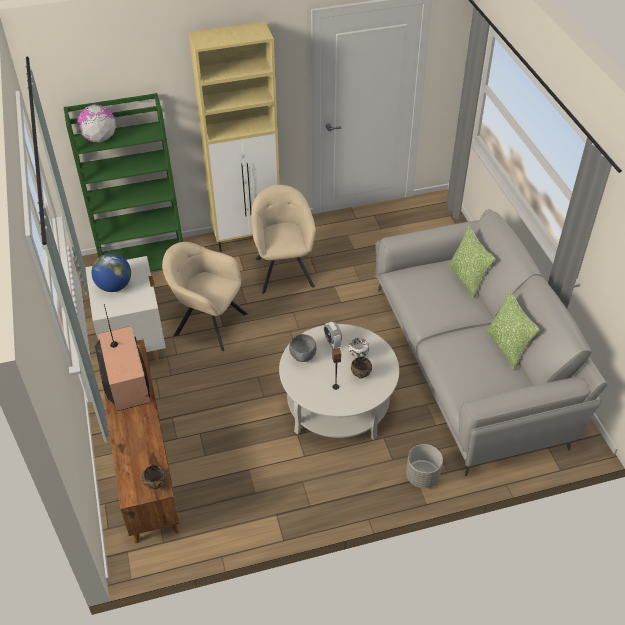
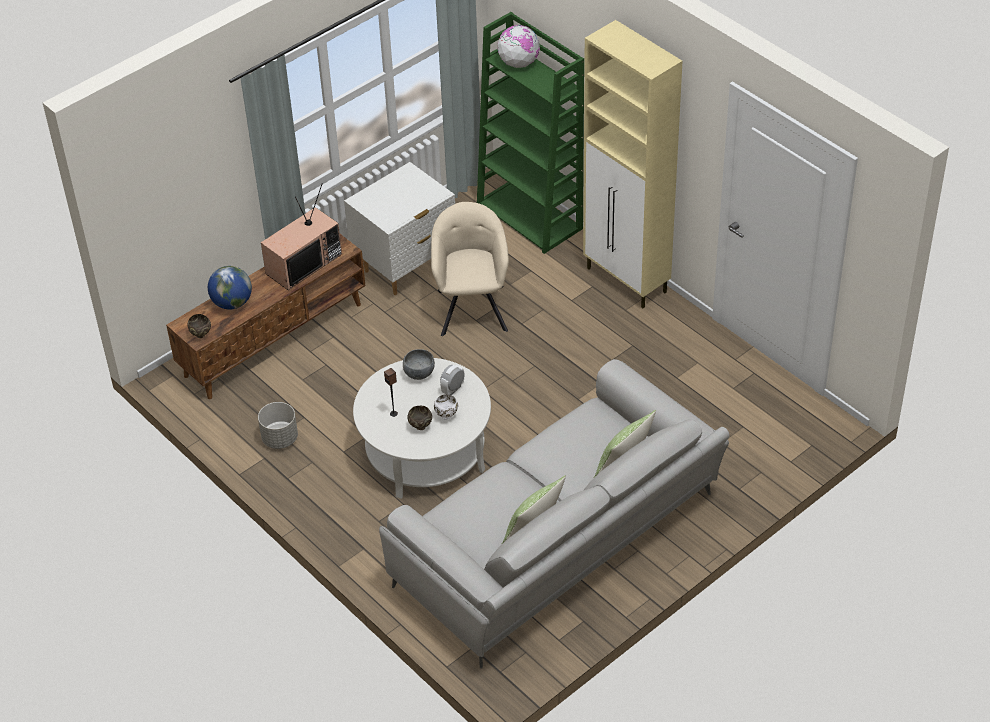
camera: 65 degrees right, 0 degrees up
(114, 286) = (397, 193): globe -> globe (232, 303)
(284, 270) = (595, 332): beige armchair -> none
(422, 477) = (370, 552): grey planter -> grey planter (279, 439)

